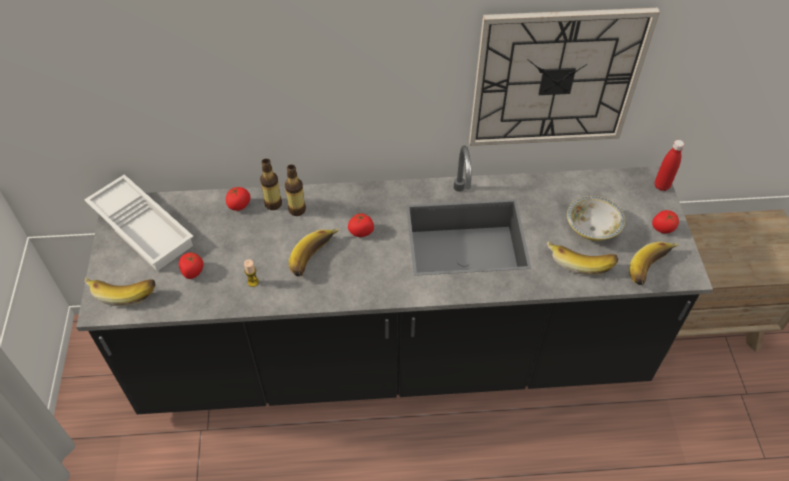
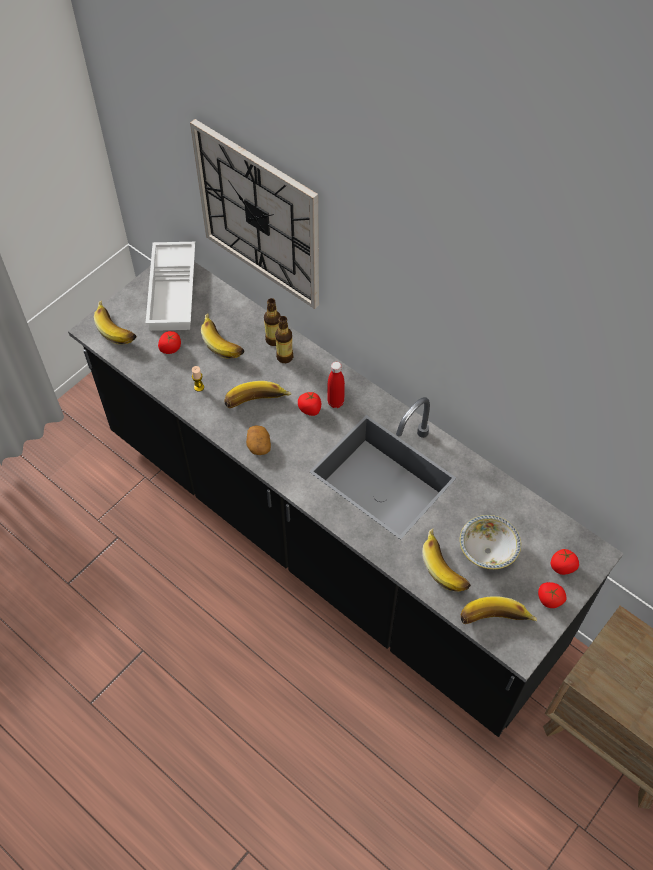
camera: 45 degrees right, 5 degrees up
(234, 234) = (224, 342): none -> banana
(239, 205) = (250, 322): tomato -> tomato (562, 567)
(353, 287) = (258, 445): none -> potato
(556, 79) = (528, 395): wall clock -> wall clock (259, 215)
(661, 186) = (596, 566): red bottle -> red bottle (335, 402)

